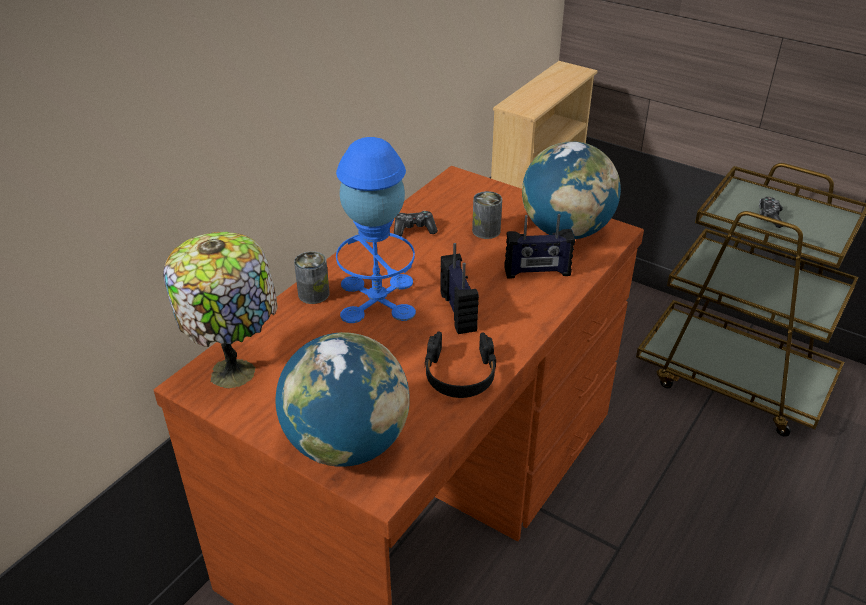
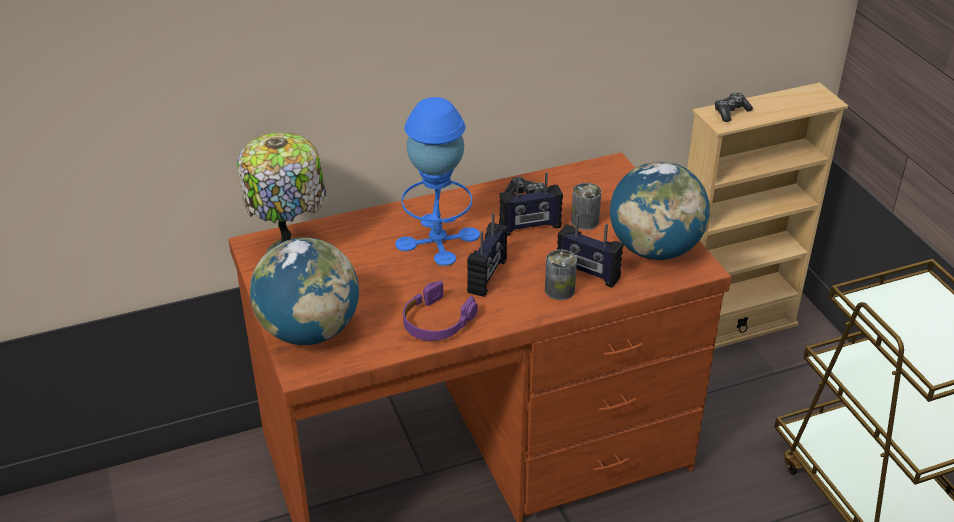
camera: 35 degrees right, 0 degrees up
(313, 294) = (395, 216): can -> can (559, 290)
(447, 254) = (530, 227): none -> radio
(460, 374) = (436, 321): black headphones -> purple headphones
(769, 217) = (916, 324): game controller -> game controller (731, 112)

